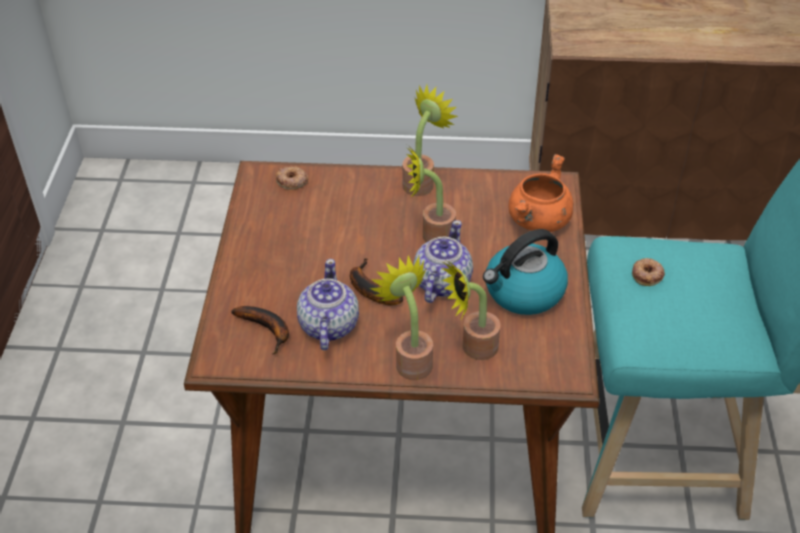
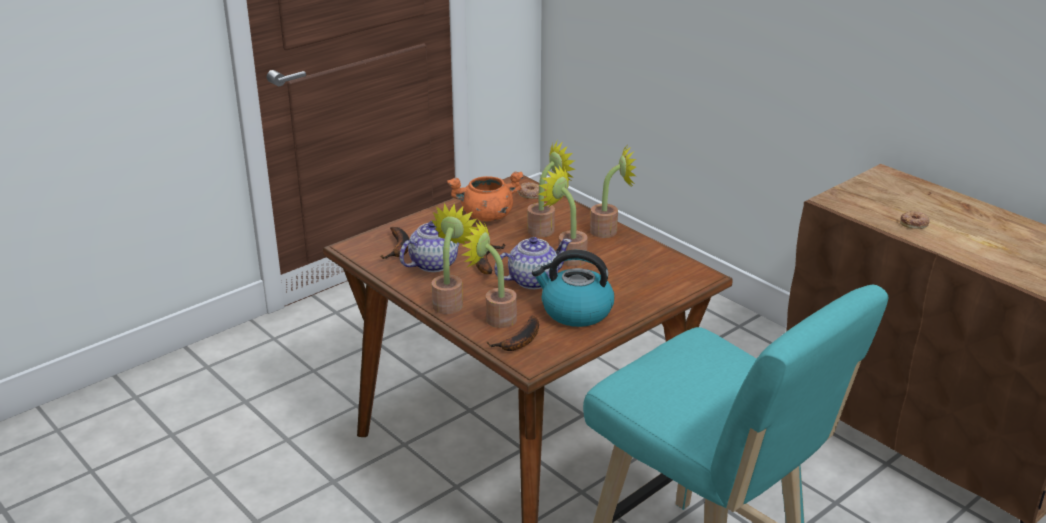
camera: 45 degrees right, 15 degrees down
(366, 215) = (545, 229): none -> potted plant
(530, 359) = (519, 342): none -> banana
(539, 221) = (652, 285): orange cooking pot -> orange cooking pot (487, 216)
(647, 274) = (691, 357): donut -> donut (914, 223)

